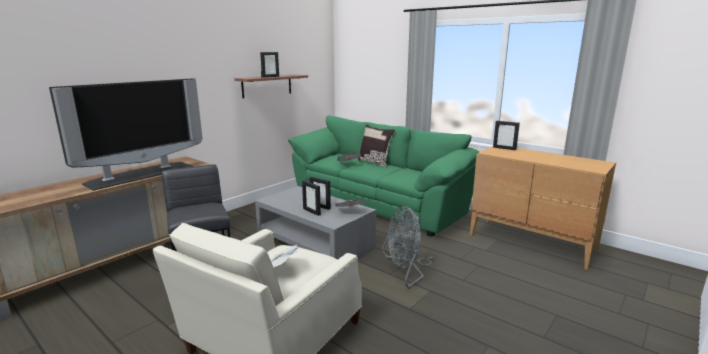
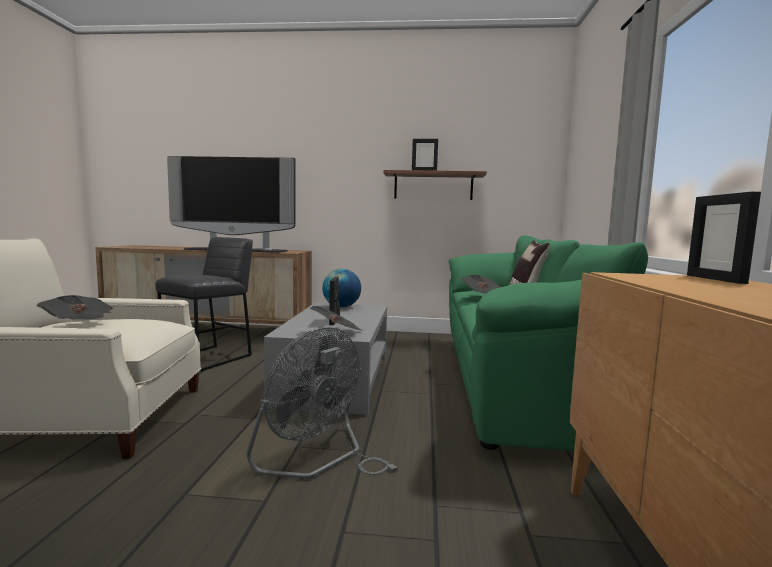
camera: 55 degrees right, 10 degrees down
(283, 196) = (341, 307): none -> globe
(312, 211) = (311, 321): picture frame -> none

